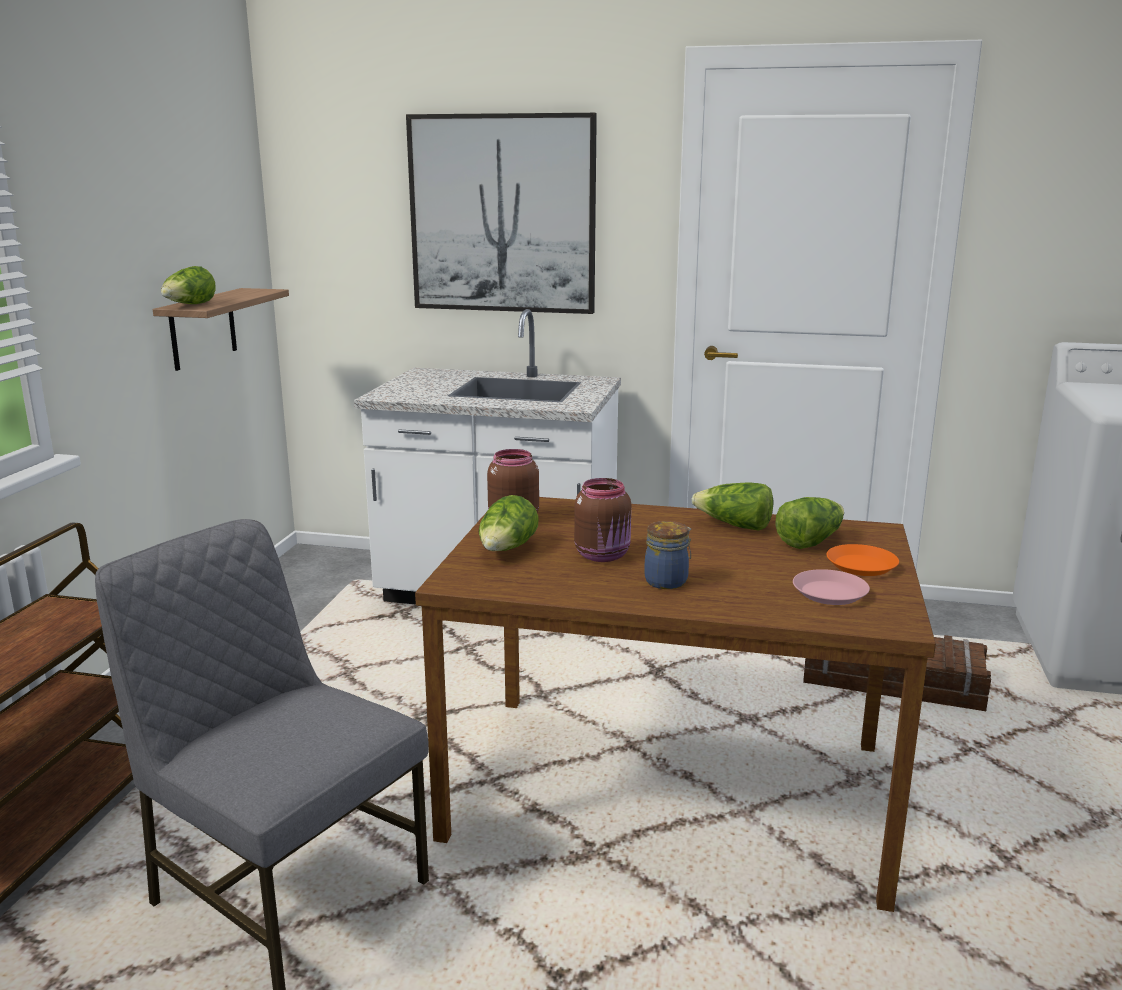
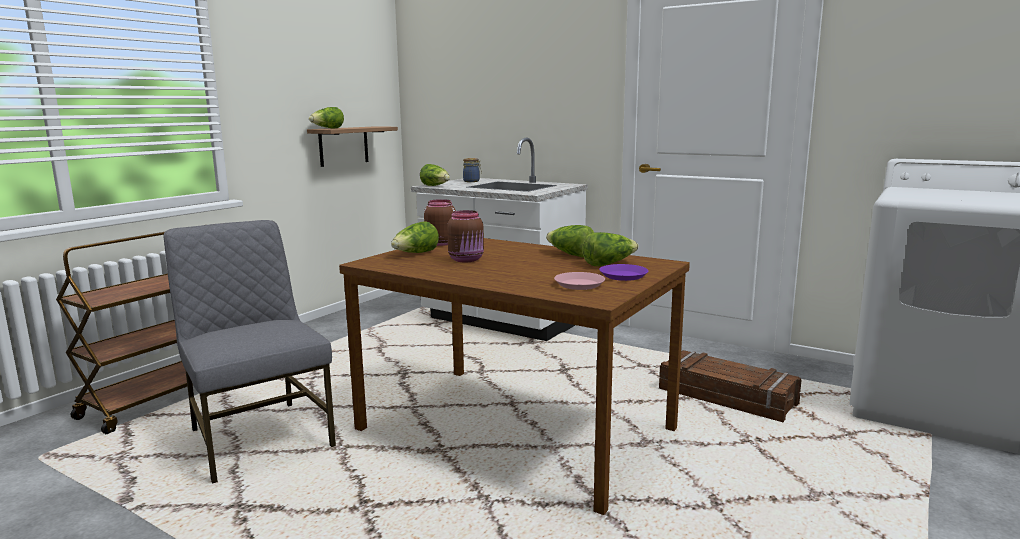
camera: 20 degrees right, 5 degrees down
(396, 397) = (436, 186): none -> lettuce
(502, 214) = (521, 80): picture -> none
(667, 581) = (486, 272): jar -> jar (472, 181)
(861, 566) = (623, 276): orange plate -> purple plate

